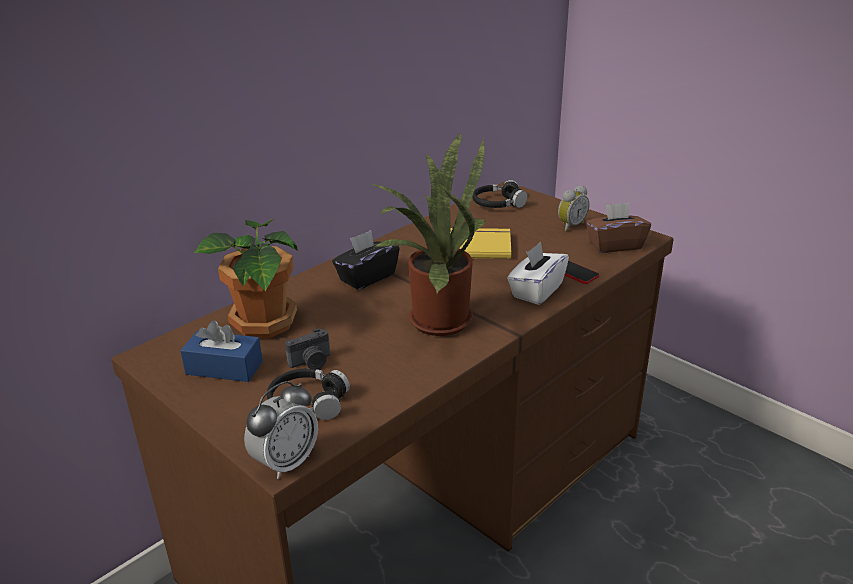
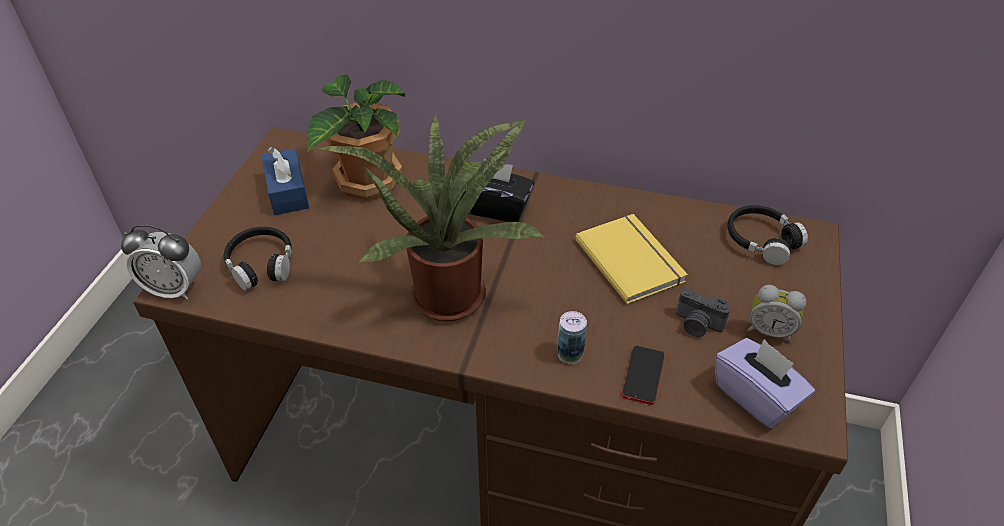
camera: 60 degrees right, 15 degrees up
(311, 362) = (322, 239): camera -> camera (697, 325)
(536, 291) = (570, 354): white tissue box -> can
(615, 245) = (756, 396): brown tissue box -> purple tissue box

